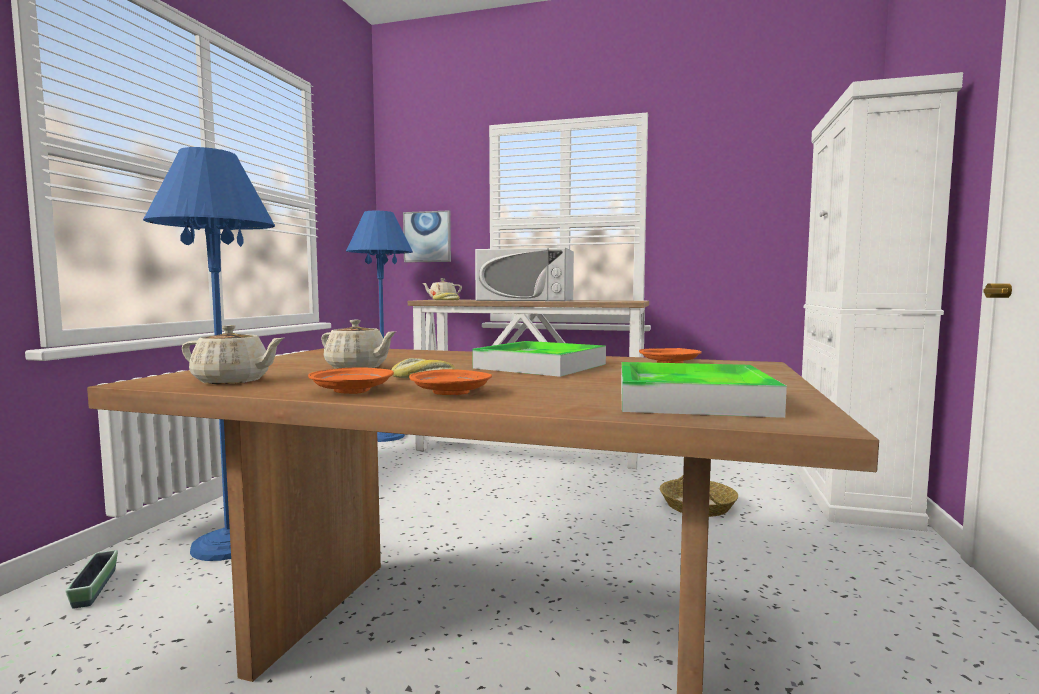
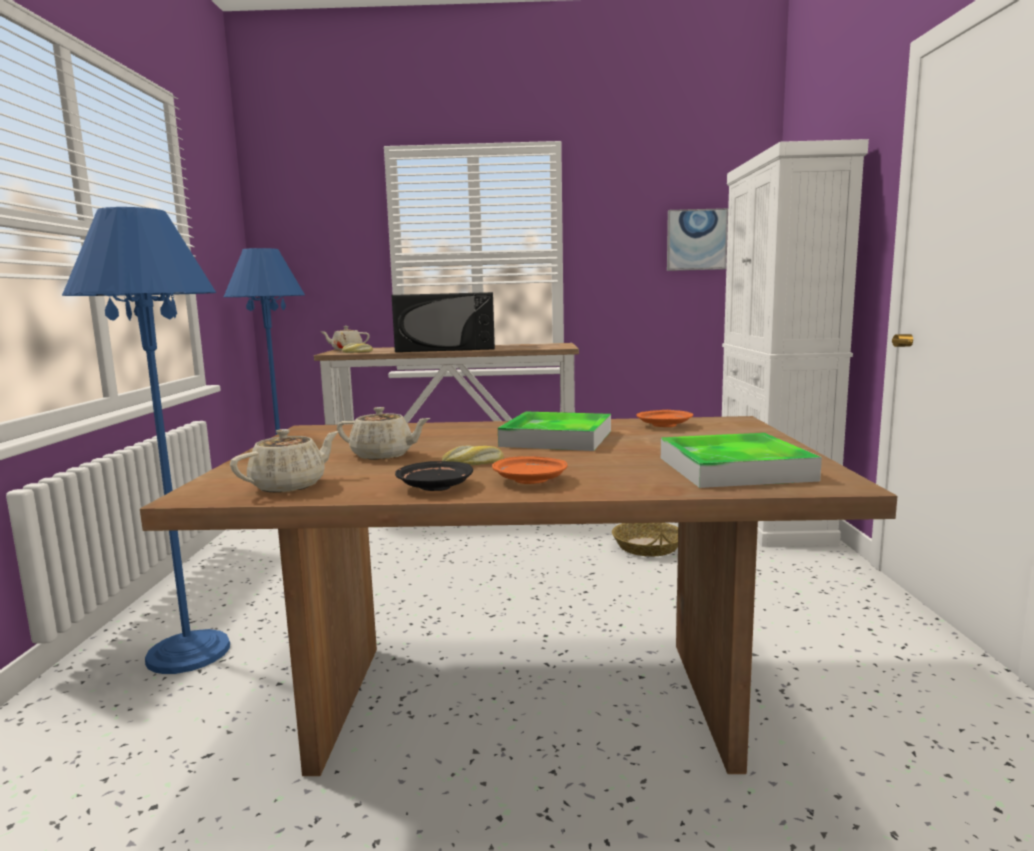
camera: 15 degrees left, 5 degrees up
(95, 588) = (61, 724): planter -> none
(233, 381) = (290, 485): beige teapot -> beige teapot turned 45 degrees counterclockwise
(351, 391) = (434, 487): orange plate -> black plate
(427, 237) = (315, 275): picture -> picture (696, 240)
(526, 300) = (447, 348): white microwave -> black microwave

